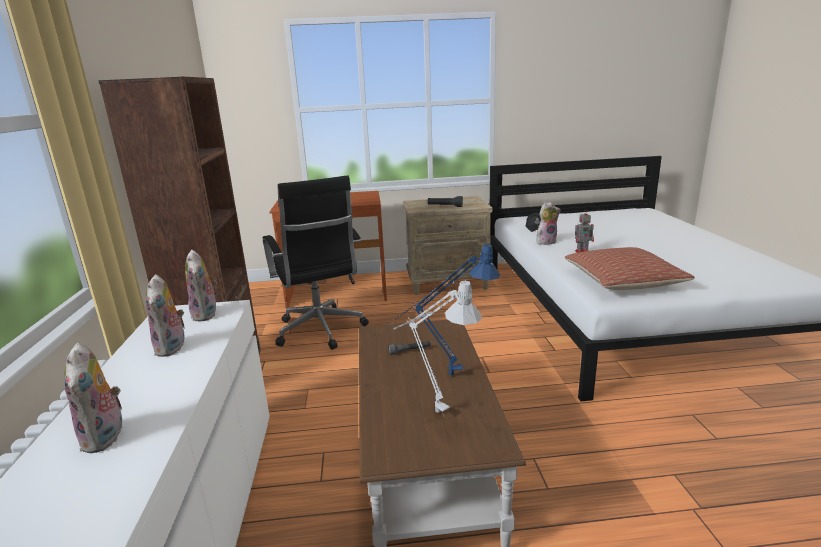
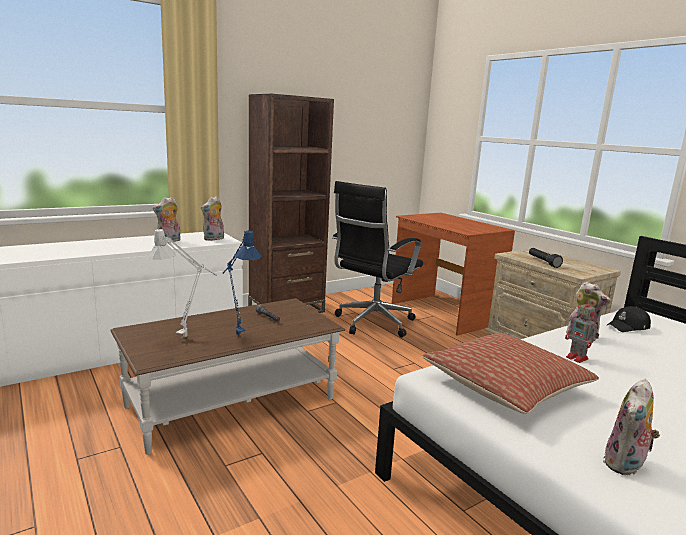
camera: 60 degrees right, 5 degrees down
(106, 437) = (81, 248): plush toy -> plush toy (626, 465)

